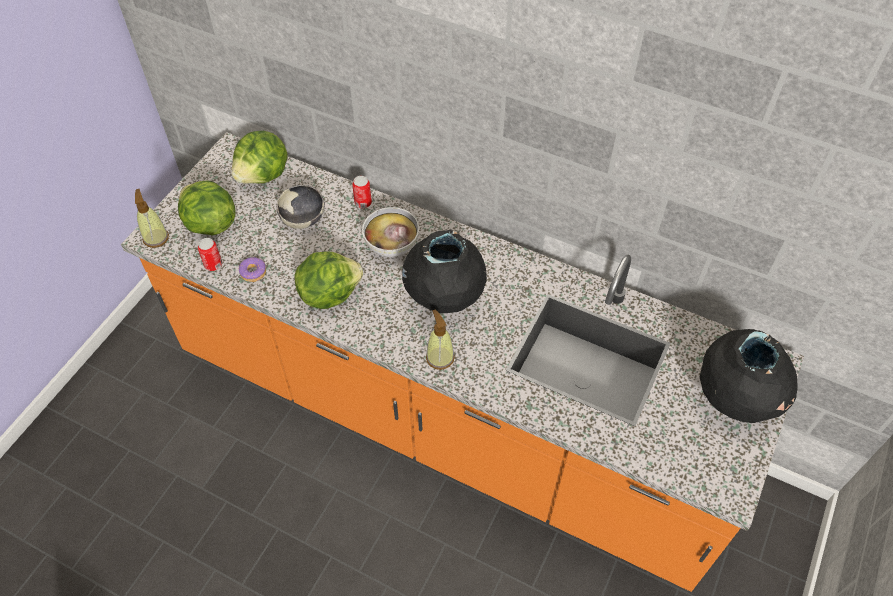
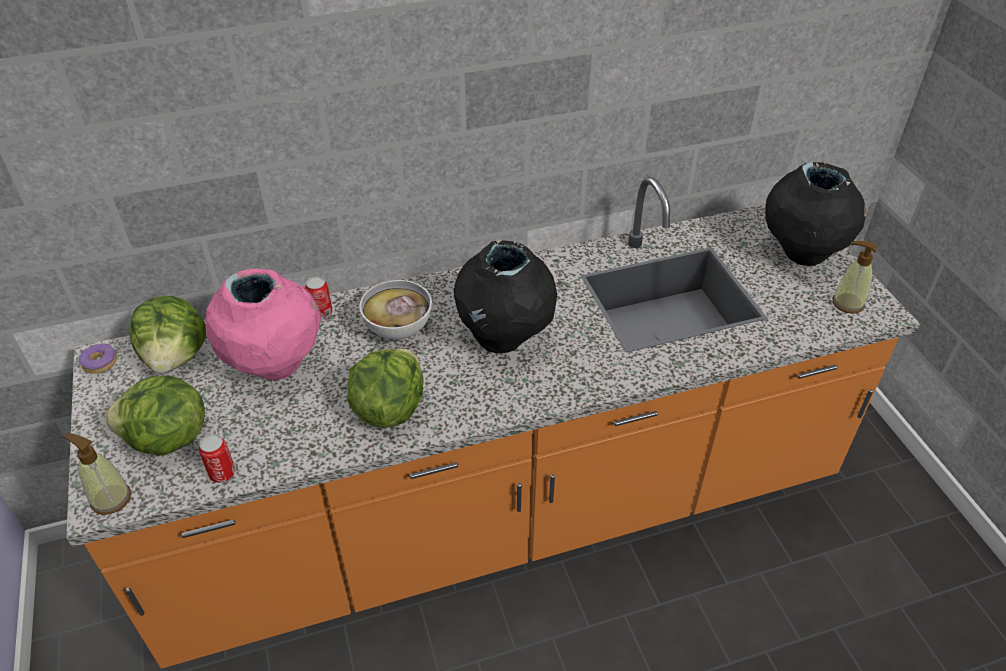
camera: 45 degrees left, 10 degrees down
(253, 272) = (281, 447): donut -> donut (100, 363)
(303, 219) = (276, 365): bowl -> pink vase
(440, 357) = (561, 383): soap dispenser -> soap dispenser (847, 303)

